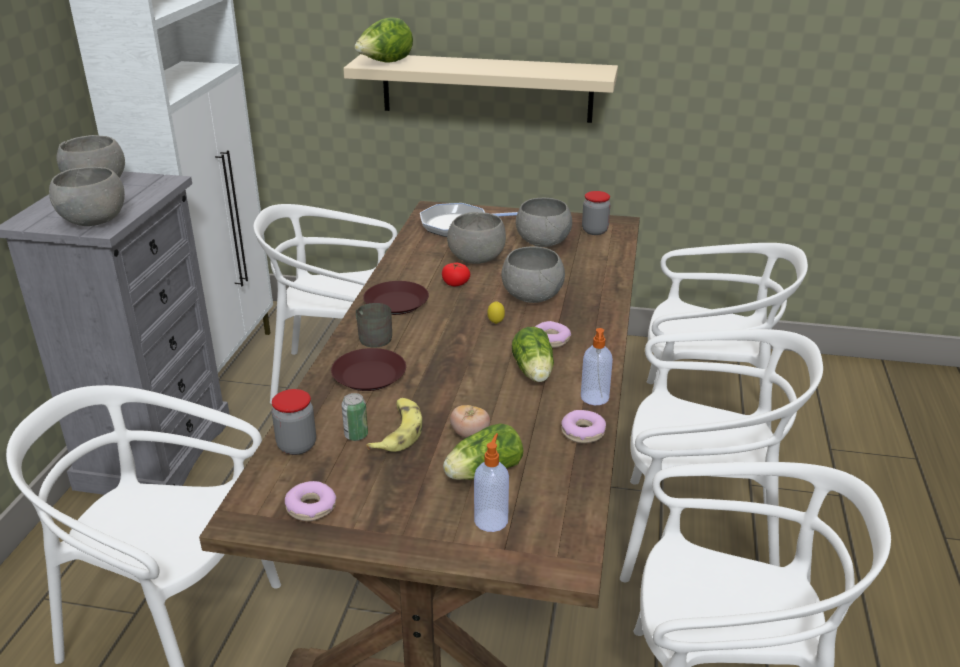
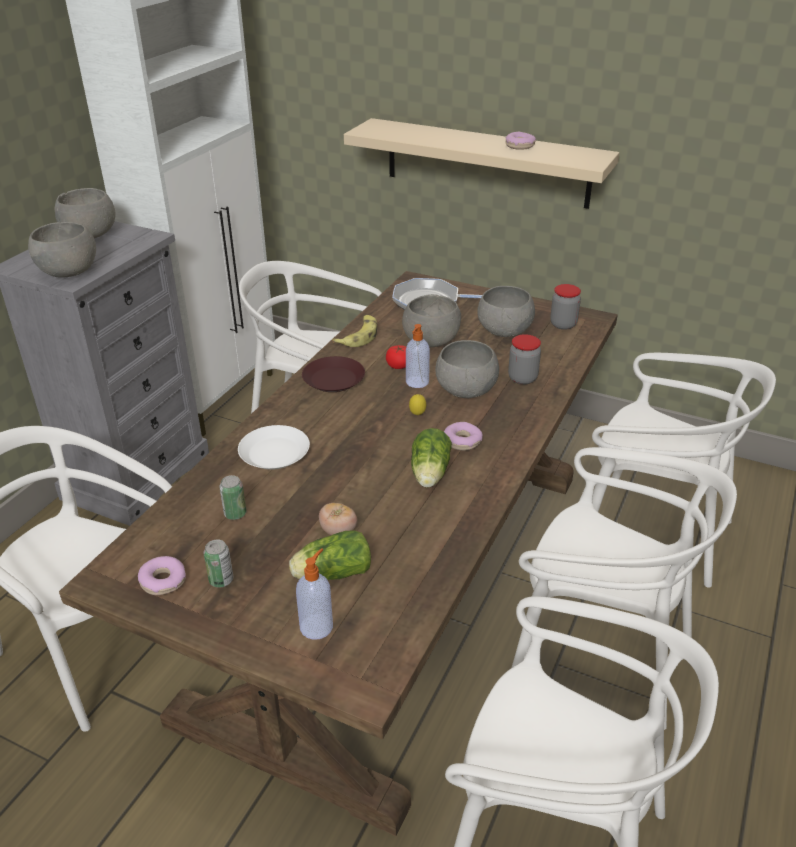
camera: 15 degrees right, 5 degrees up
(297, 446) = (179, 515): jar -> jar (522, 378)
(369, 376) = (274, 454): brown plate -> white plate
(372, 337) = (296, 413): grey mug -> none
(372, 496) = (221, 580): none -> can
(385, 63) = (385, 132): lettuce -> none
(398, 432) = (274, 517): banana -> banana (359, 336)
(583, 432) = (447, 548): donut -> donut (520, 146)
(594, 398) = (476, 513): soap dispenser -> soap dispenser (417, 382)

